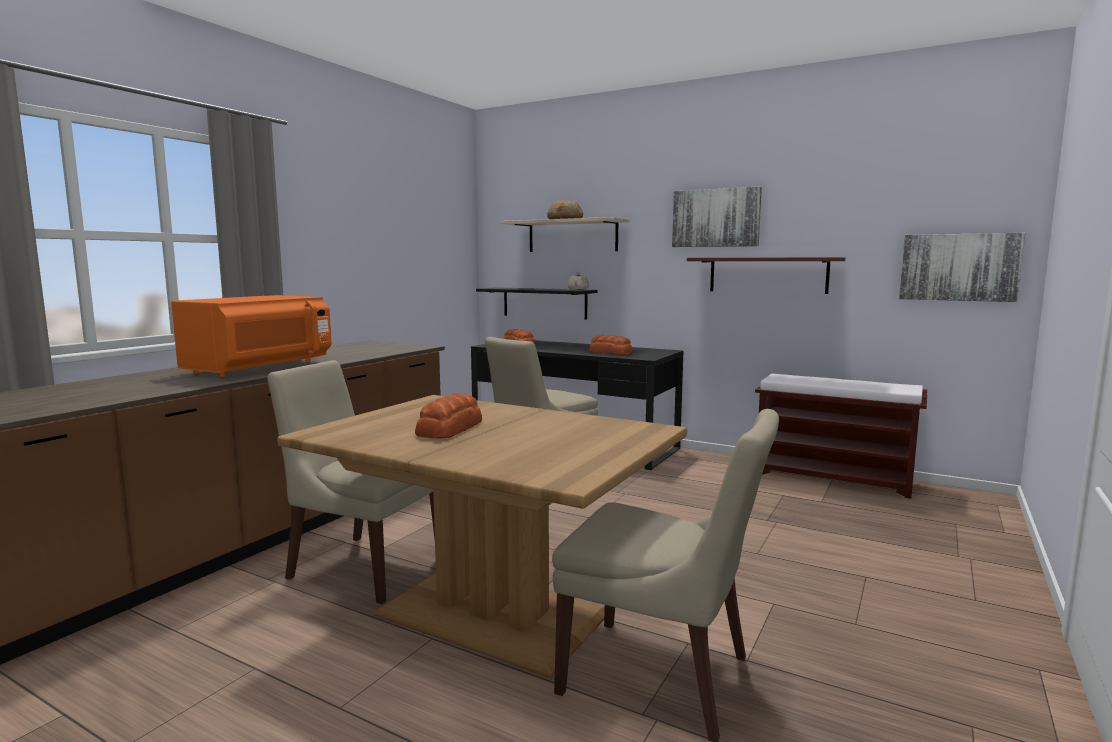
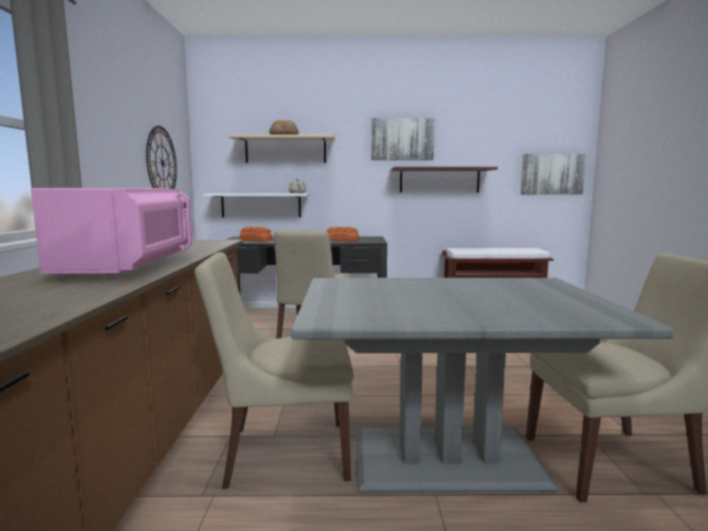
camera: 30 degrees left, 0 degrees up
(260, 368) = (129, 267): orange microwave -> pink microwave
(421, 256) = (162, 163): none -> wall clock
(451, 428) = (423, 299): bread -> none
(490, 615) = (447, 459): brown dining table -> grey dining table
(544, 303) = (261, 205): black shelf -> white shelf

